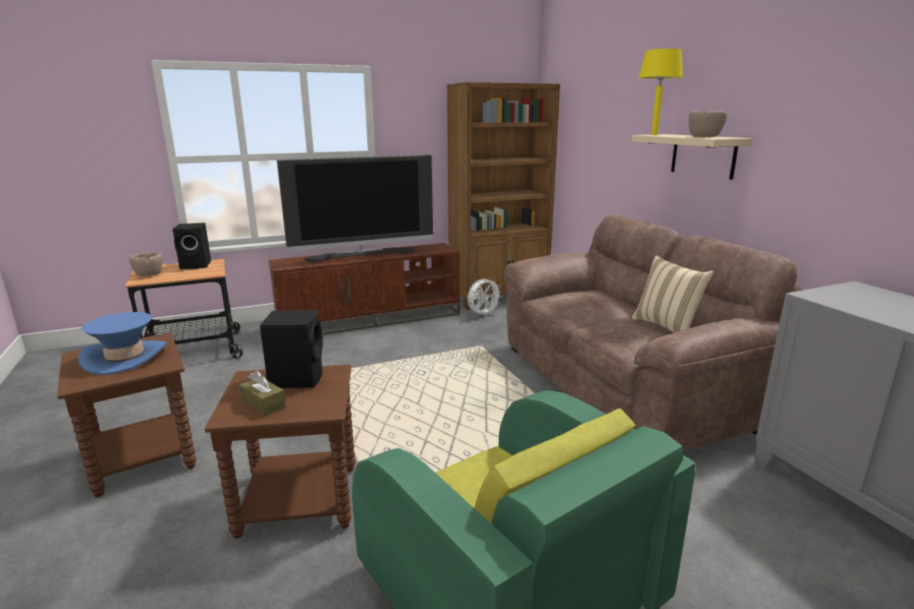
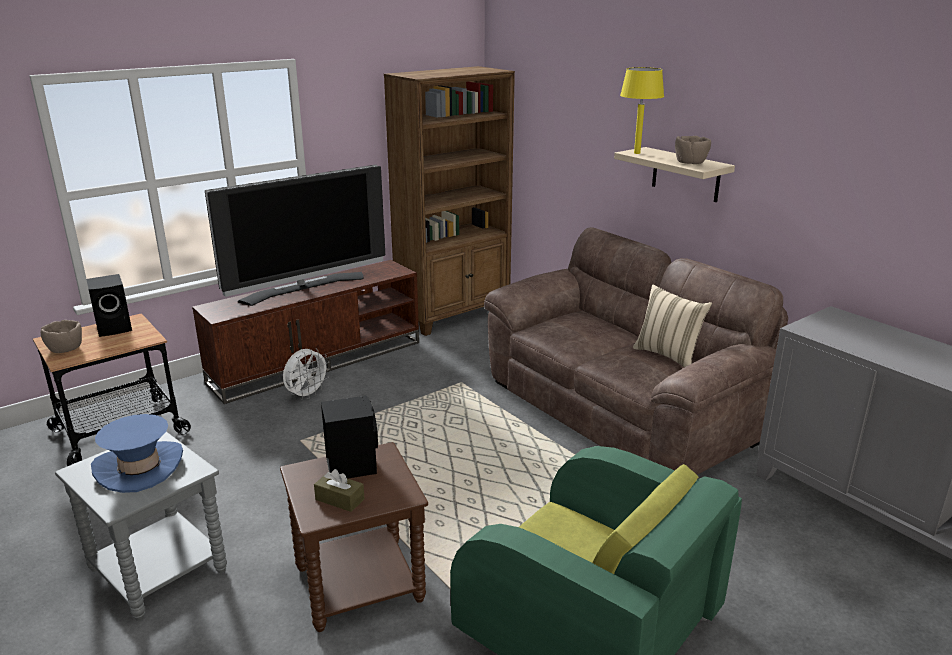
camera: 15 degrees left, 5 degrees up
(144, 458) = (160, 570): brown side table -> grey side table
(483, 315) = (446, 341): white fan -> white fan (307, 395)

